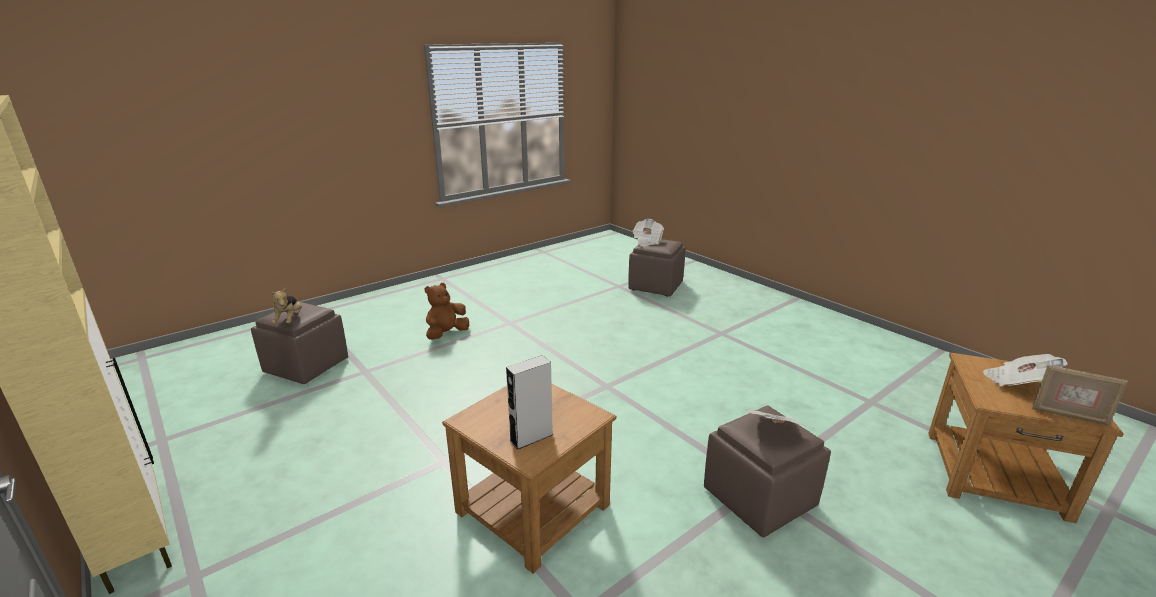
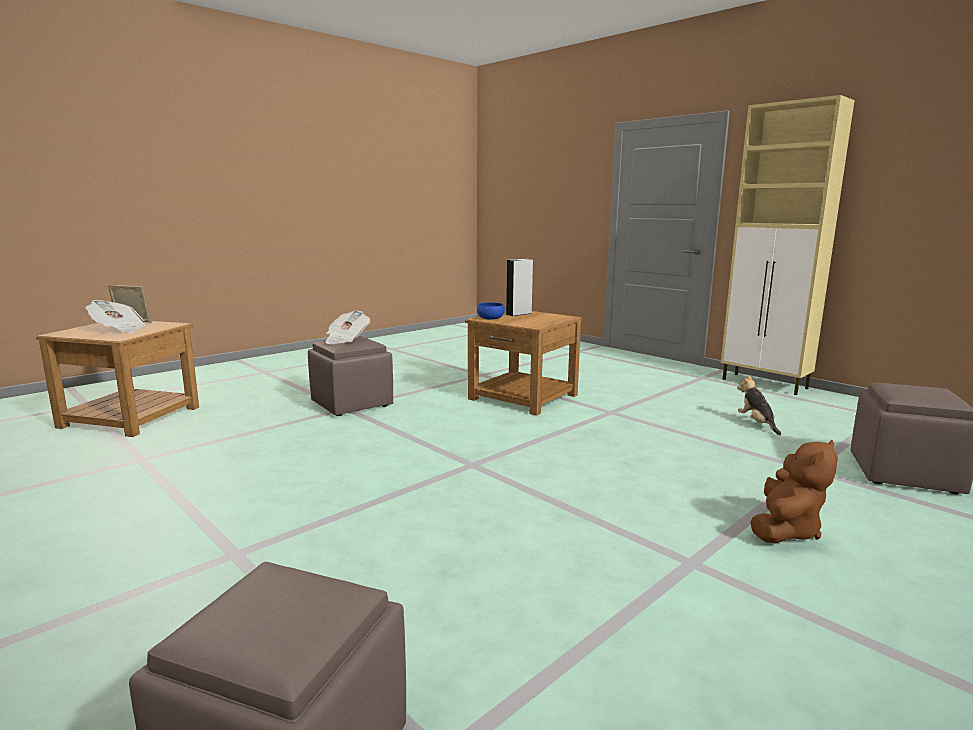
camera: 175 degrees right, 10 degrees down
(289, 320) = (896, 384): plush toy -> plush toy (757, 424)
(579, 417) = (490, 318): none -> blue bowl
(647, 241) = (318, 619): newspaper -> none

